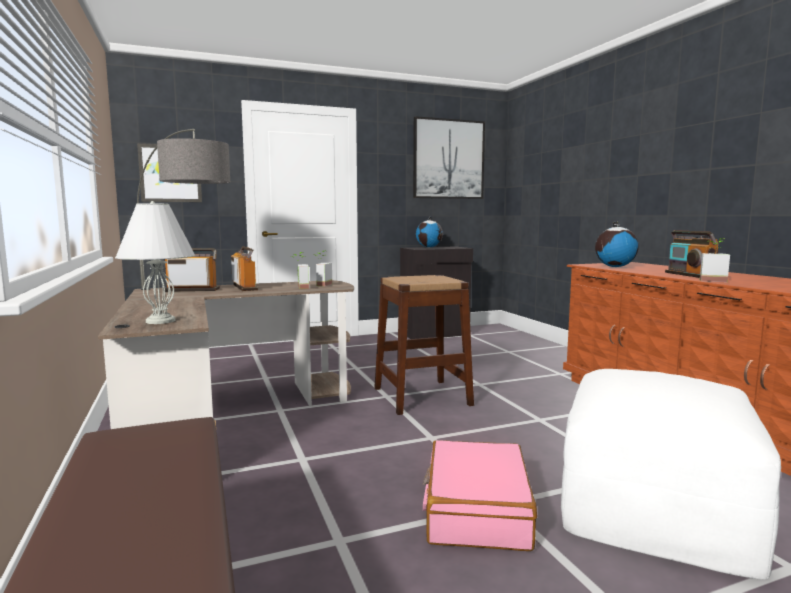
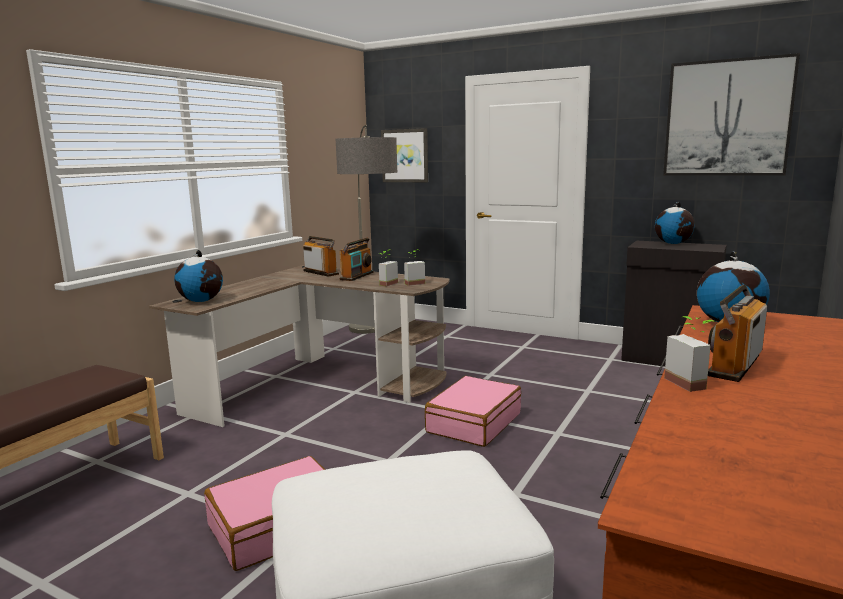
camera: 50 degrees right, 5 degrees up
(161, 321) = (201, 301): white table lamp -> globe
(422, 396) = (473, 423): brown stool -> pink suitcase

